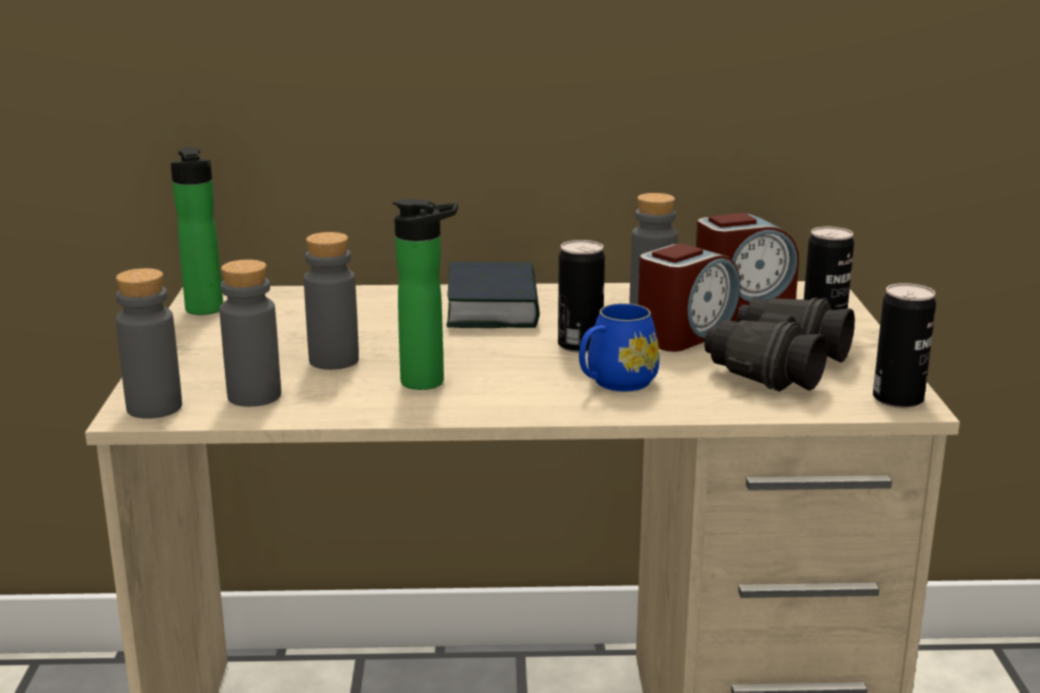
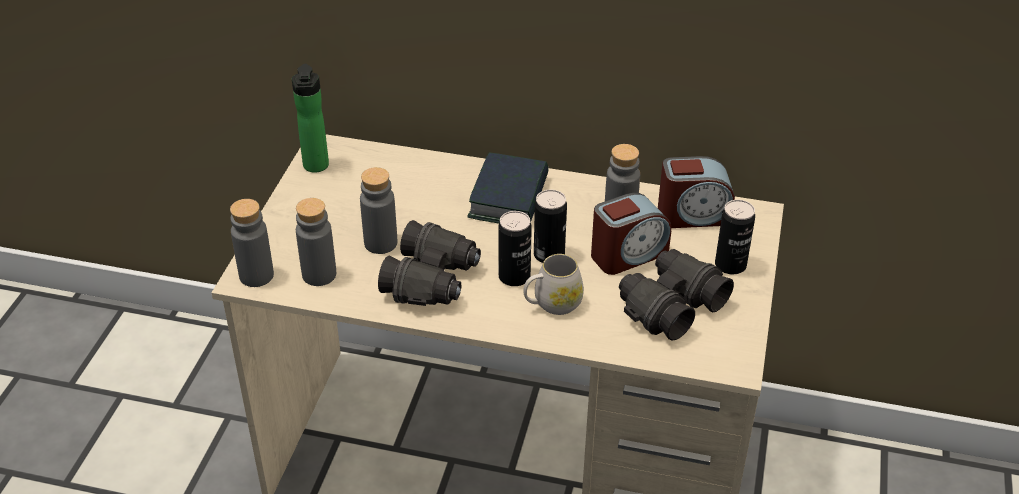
camera: 15 degrees right, 20 degrees up
(429, 382) = (432, 280): bottle -> black binoculars
(615, 383) = (552, 304): blue mug -> white mug
(897, 399) = (732, 358): can -> can (514, 277)

